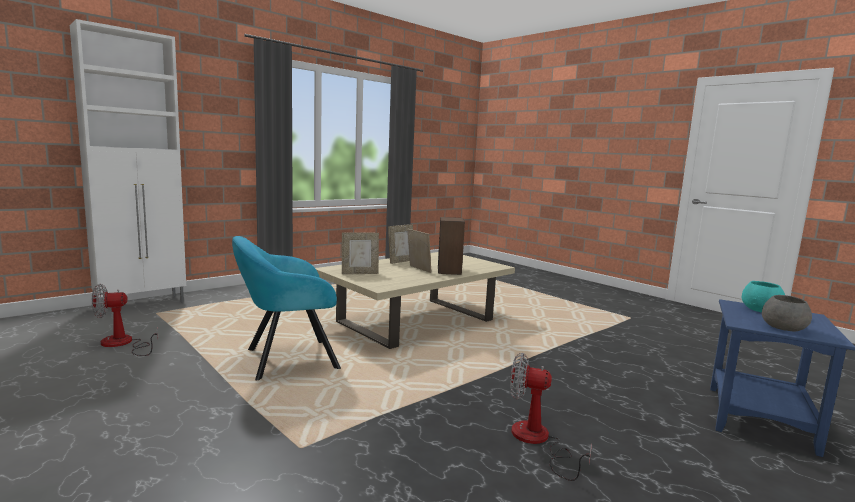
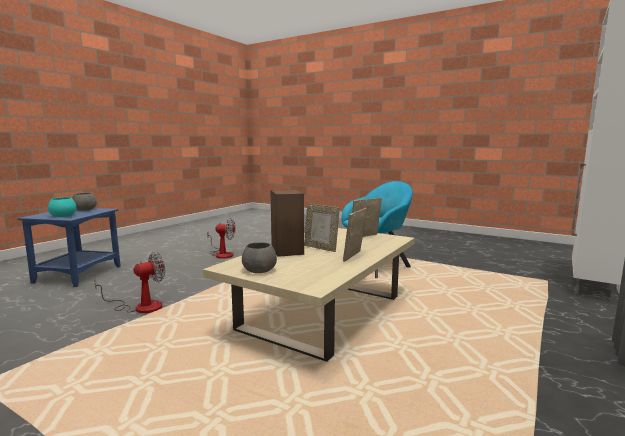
camera: 165 degrees right, 0 degrees up
(123, 344) = (484, 260): fan -> fan (140, 307)
(475, 262) = (259, 270): none -> grey bowl

